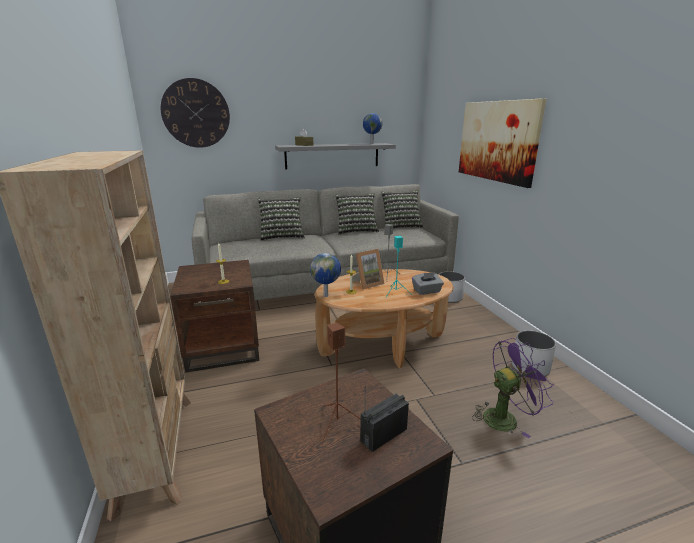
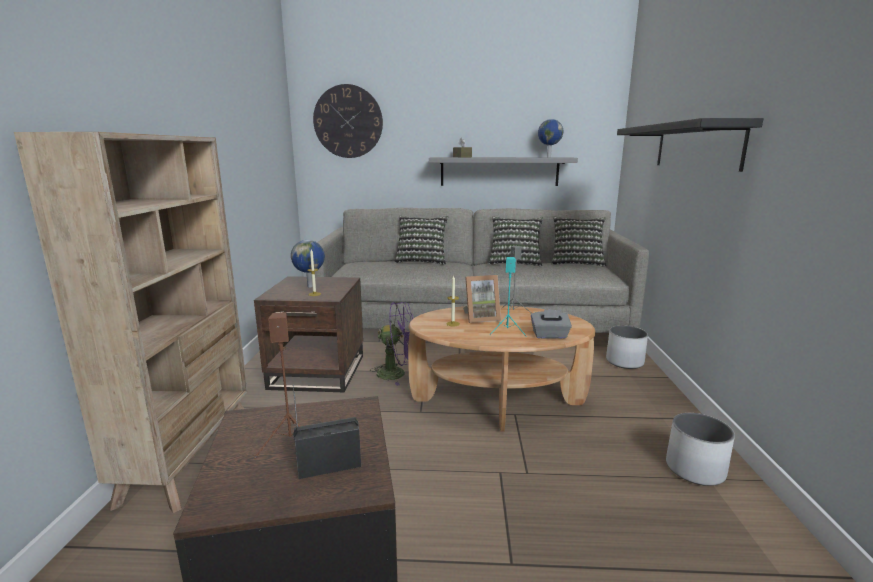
camera: 20 degrees right, 5 degrees down
(326, 295) = (420, 324): globe -> globe (310, 286)
(497, 141) = (696, 146): picture -> black shelf
(505, 417) = (613, 524): purple fan -> purple fan (397, 373)

